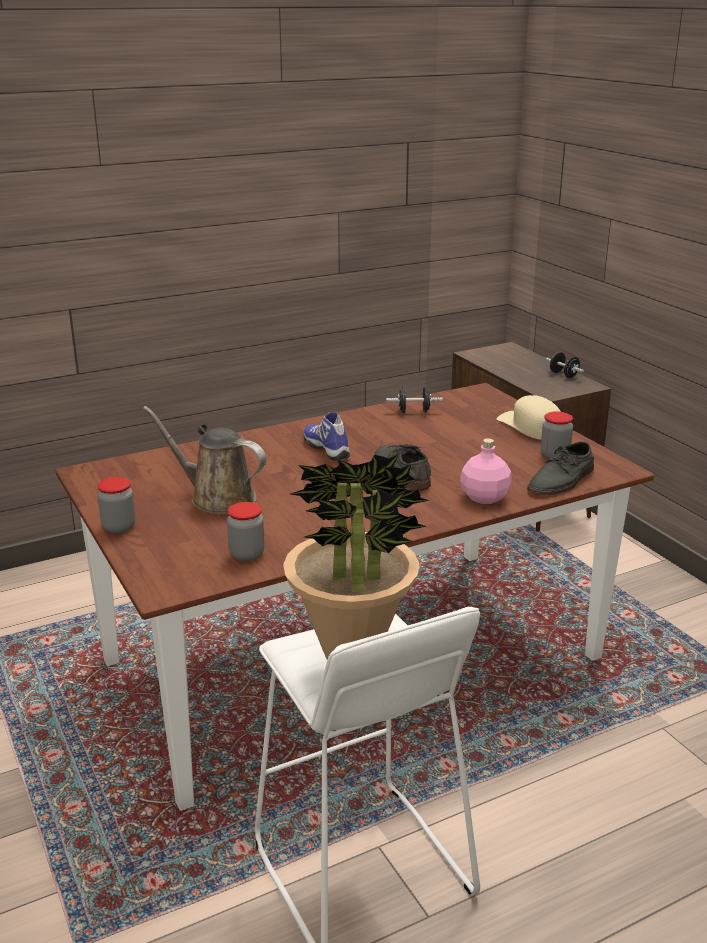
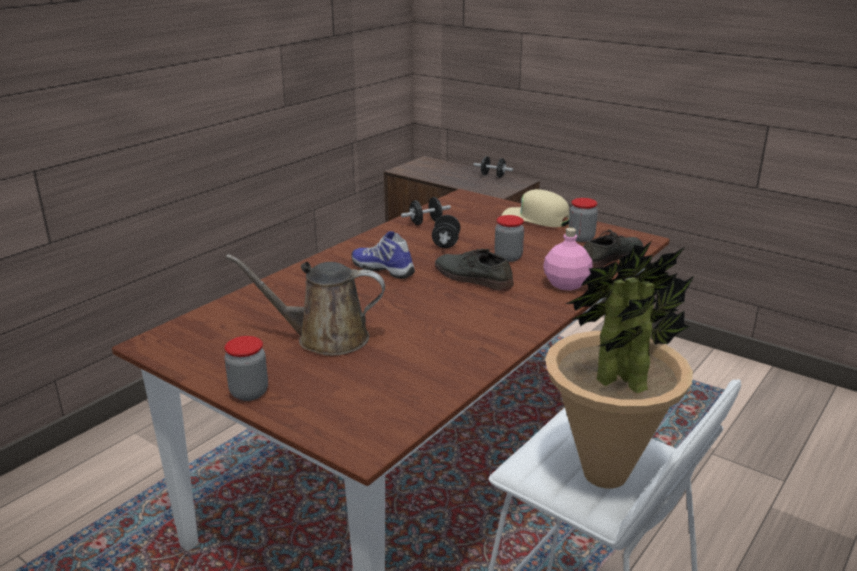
camera: 25 degrees left, 0 degrees up
(247, 554) = (413, 387): jar -> jar (508, 257)
(411, 435) = (446, 243): none -> black dumbbell
(562, 481) = (610, 257): grey shoe -> grey shoe turned 150 degrees counterclockwise

